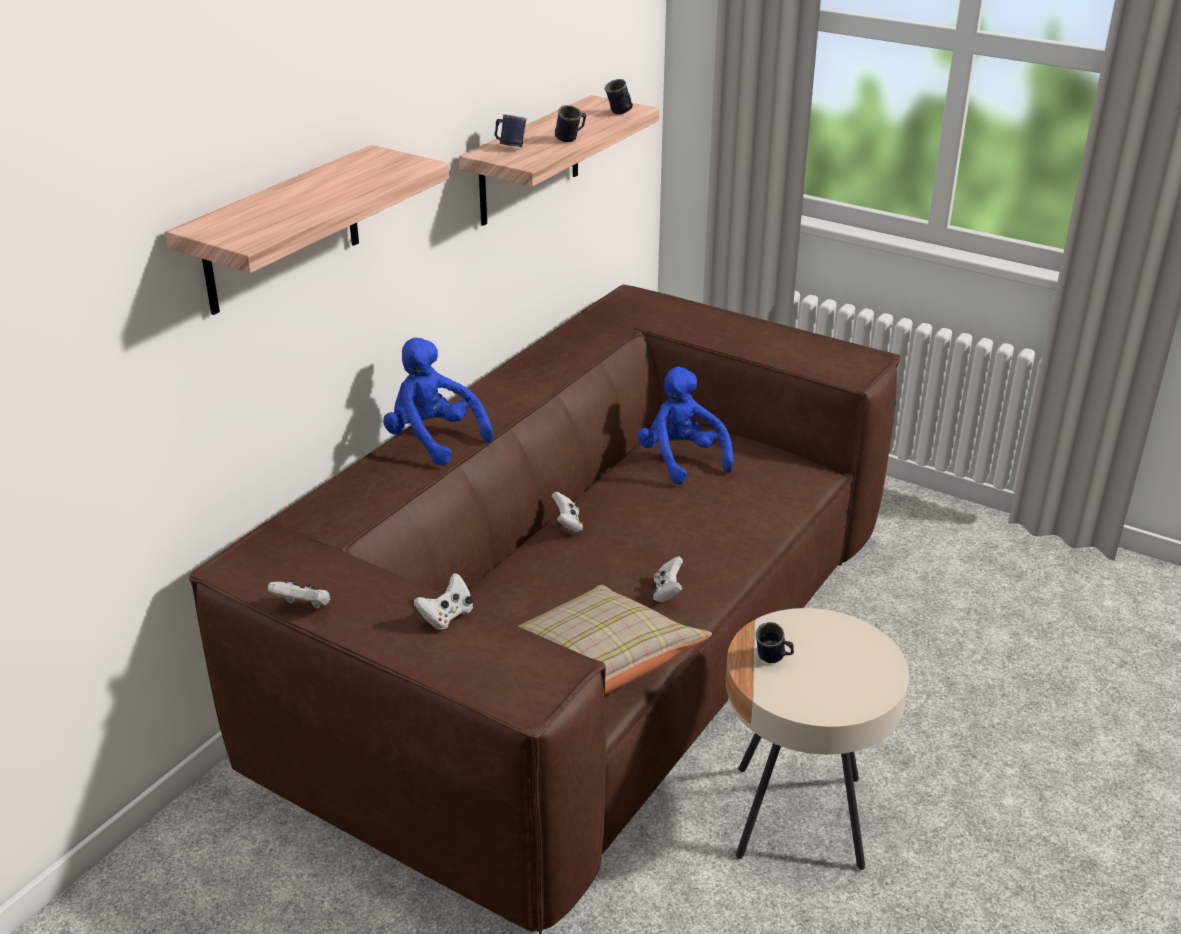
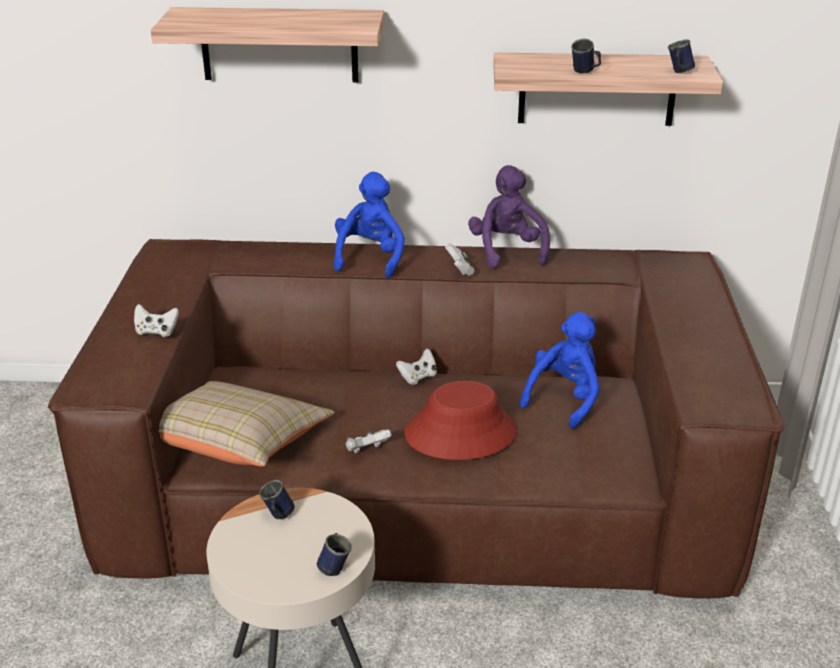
camera: 60 degrees right, 0 degrees up
(303, 606) = (135, 282): white game controller -> white game controller (460, 270)
(509, 147) = (535, 60): blue mug -> blue mug (334, 566)
(510, 366) = (507, 250): none -> purple plush toy
(685, 530) = (460, 432): none -> red hat

